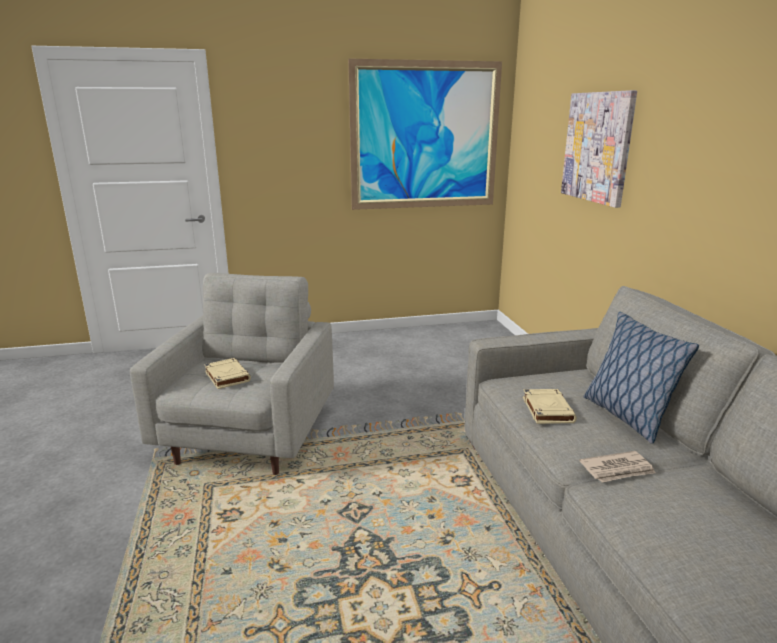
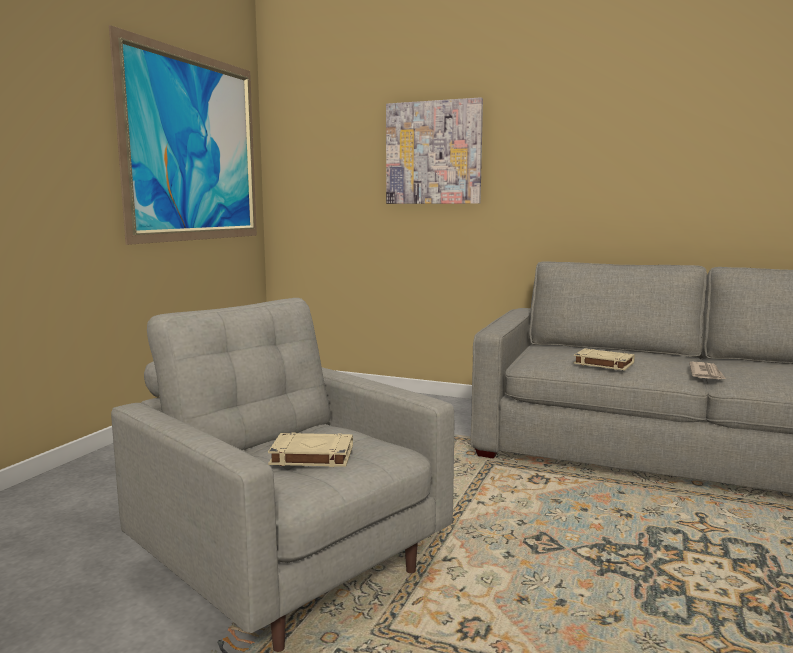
camera: 55 degrees left, 10 degrees down
(626, 416) = (633, 352): pillow -> none

